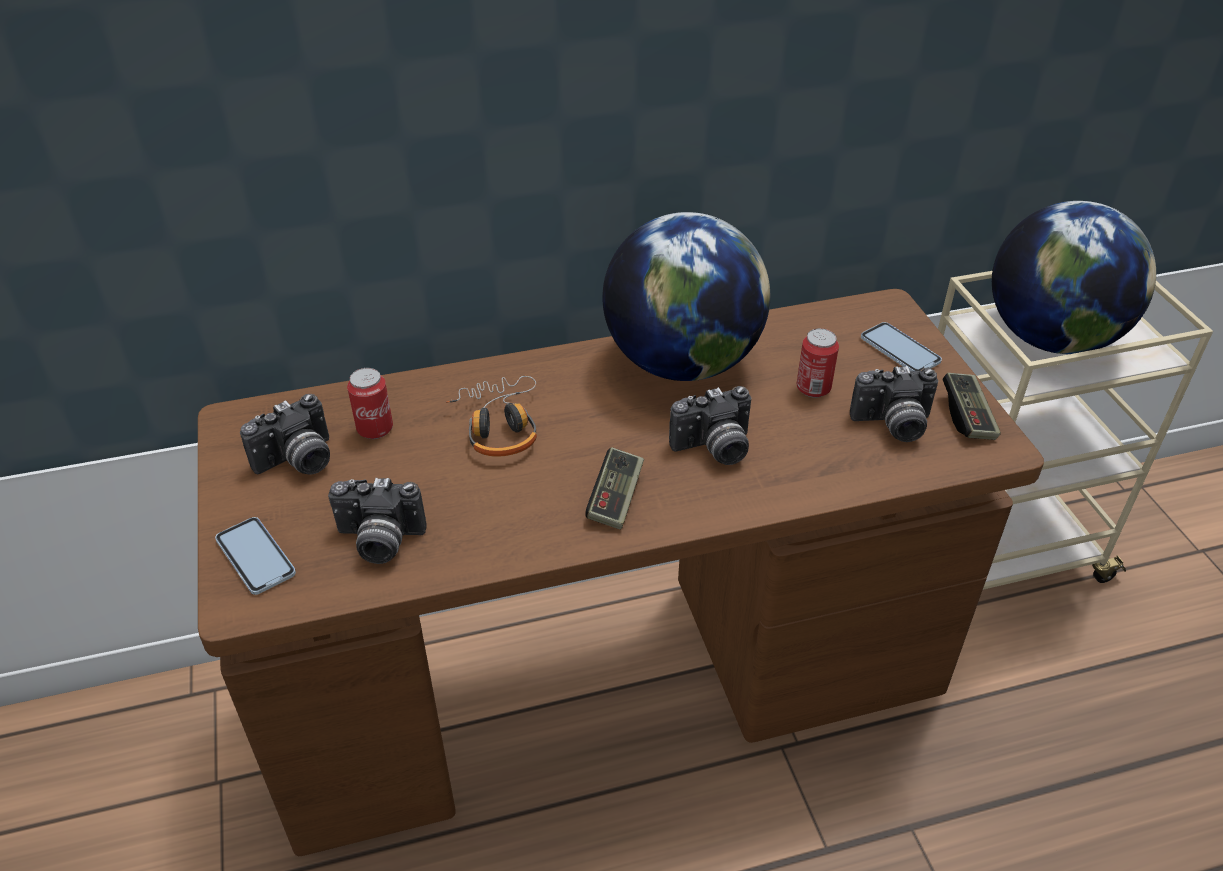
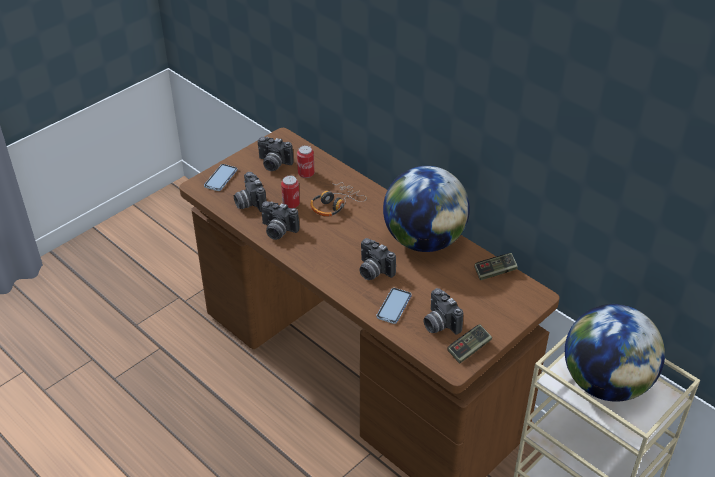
camera: 60 degrees right, 0 degrees up
(502, 532) = (277, 231): none -> camera
(615, 498) = (319, 254): game controller -> game controller (495, 272)
(813, 388) = (443, 289): can -> can (291, 204)
(900, 350) = (502, 310): phone -> phone (394, 306)

